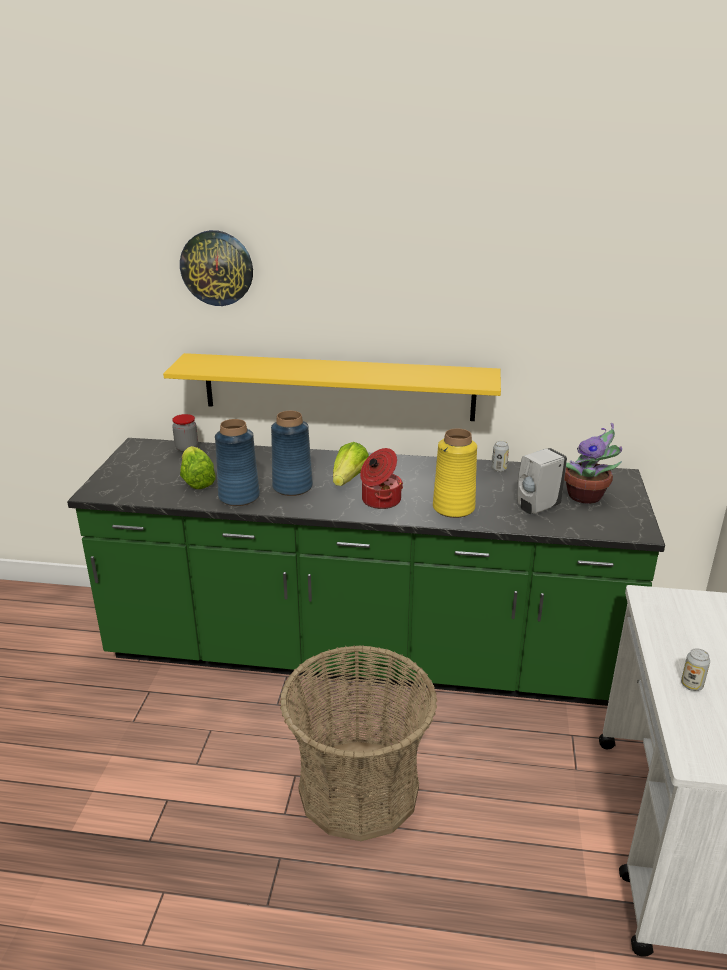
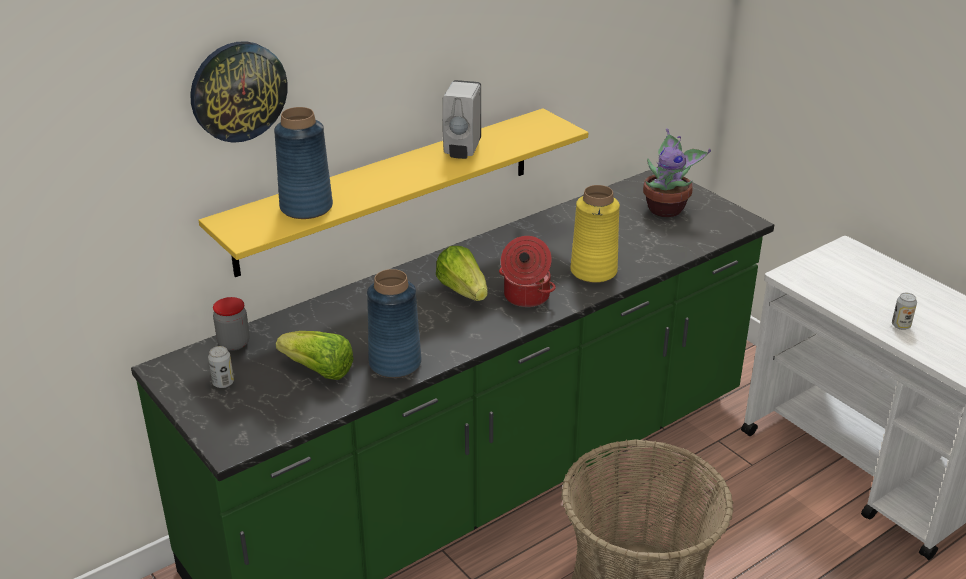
camera: 45 degrees left, 5 degrees up
(292, 487) = (426, 326): blue vase -> blue vase (306, 207)
(499, 469) = (565, 215): can -> can (223, 383)
(536, 507) = (650, 237): white soap dispenser -> white soap dispenser (462, 150)

